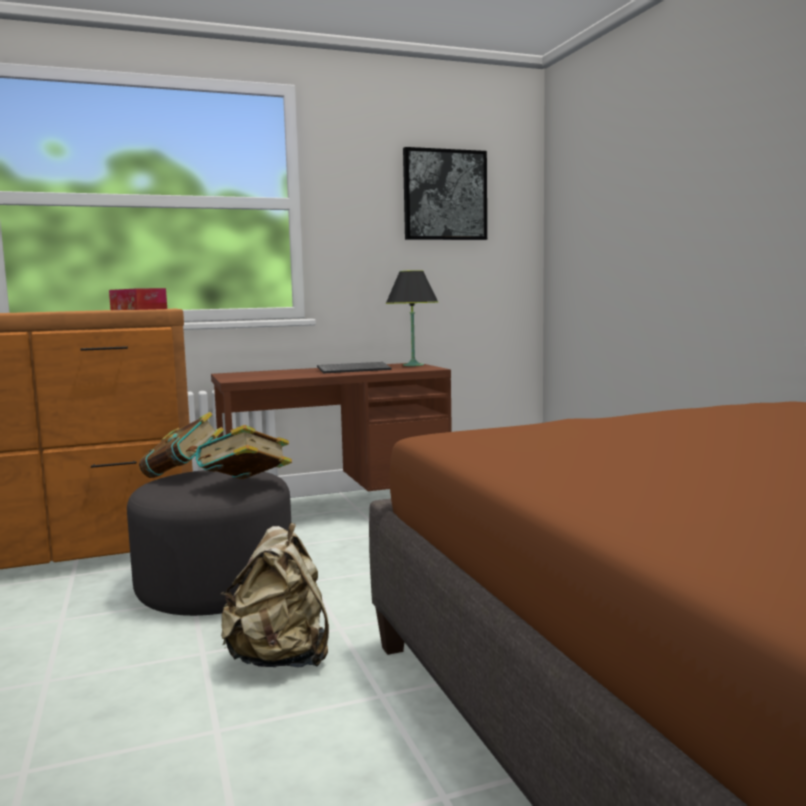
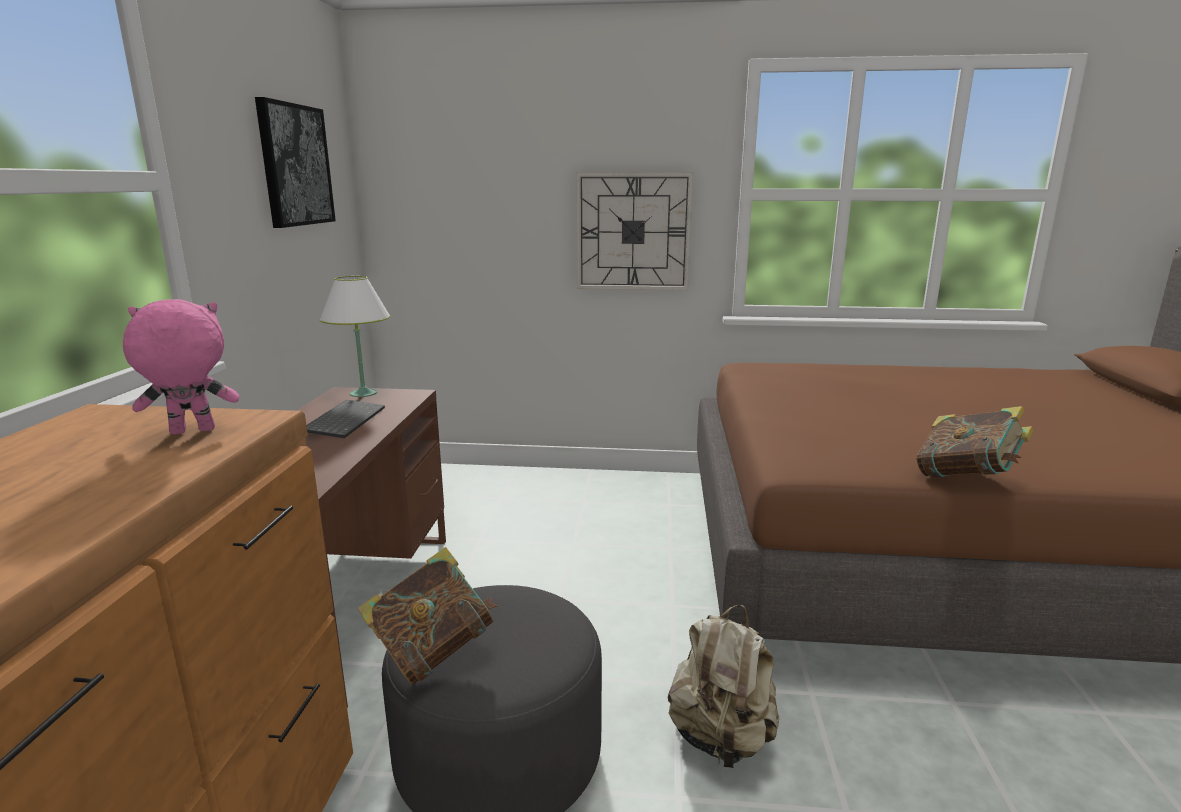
camera: 65 degrees left, 10 degrees up
(138, 309) = (192, 432): tissue box -> pink plush toy
(245, 486) = (549, 611): book -> book (967, 478)
(413, 365) = (363, 393): black table lamp -> white table lamp
(722, 228) = (633, 232): none -> wall clock

